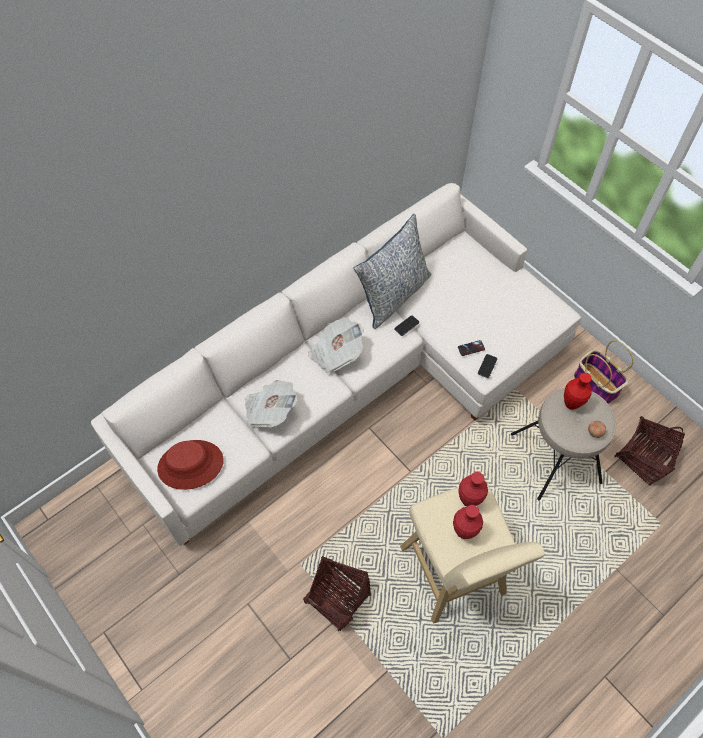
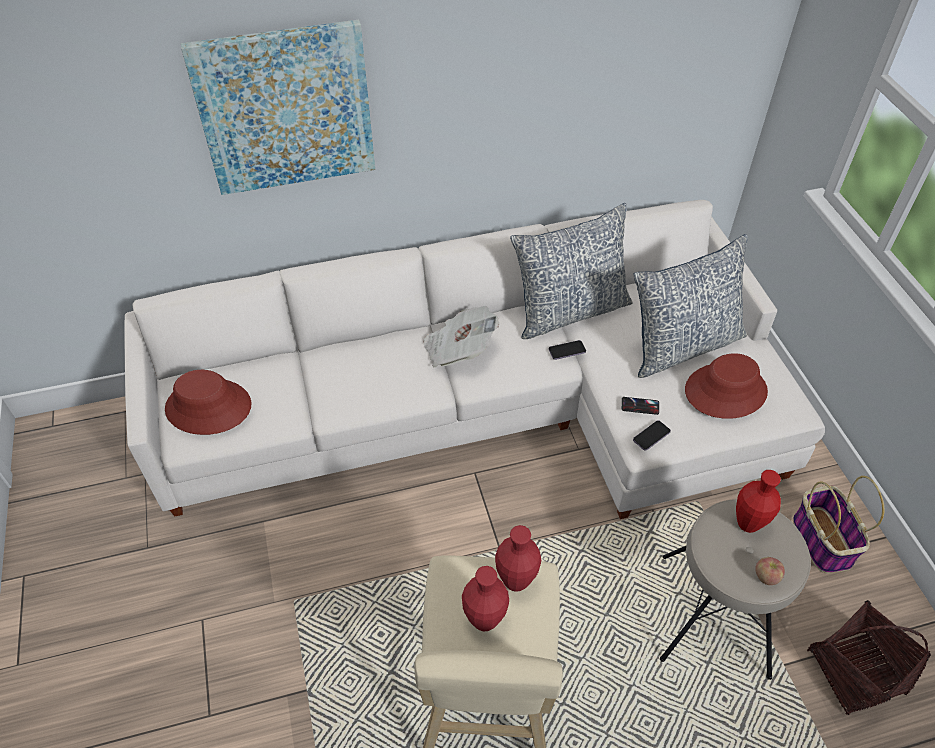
camera: 25 degrees right, 10 degrees down
(182, 243) = (285, 109): none -> picture
(270, 410) = (339, 383): newspaper -> none
(337, 598) = (314, 665): basket -> none
(477, 294) = (682, 345): none -> pillow
(517, 317) = (725, 391): none -> red hat

